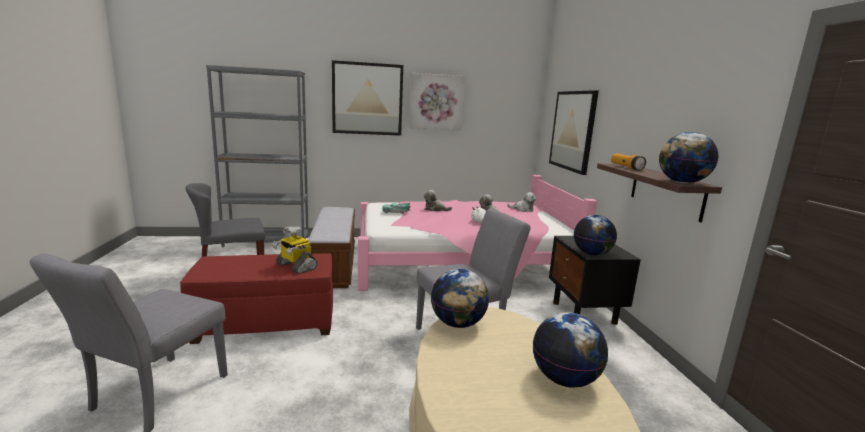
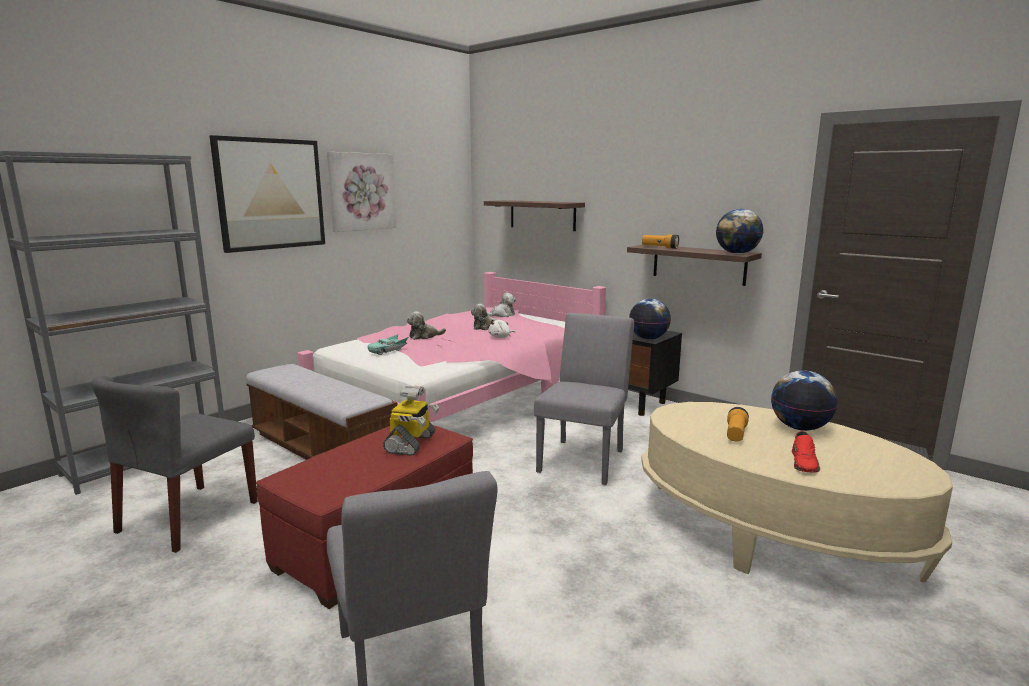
camera: 40 degrees left, 0 degrees up
(295, 266) = (411, 444): toy robot -> toy robot turned 75 degrees counterclockwise
(457, 324) = (677, 424): globe -> none
(481, 408) = (804, 463): none -> red shoe
(486, 353) = (735, 434): none -> flashlight
(573, 130) = (542, 215): picture -> shelf

